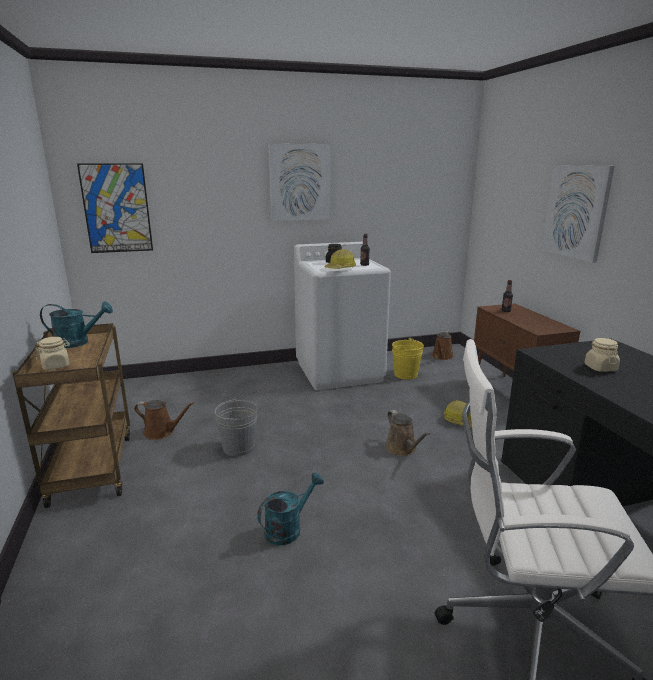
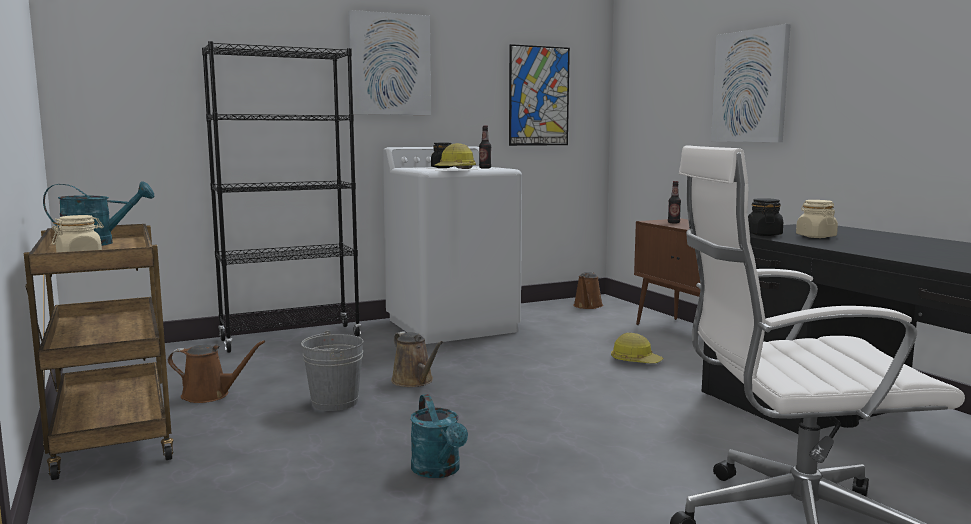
camera: 10 degrees left, 10 degrees down
(116, 208) = (131, 88): picture -> picture (539, 96)
(228, 377) = (290, 338): none -> black bookcase
(288, 528) = (439, 471): turquoise watering can -> turquoise watering can turned 120 degrees clockwise
(402, 449) = (568, 390): brown watering can -> brown watering can (414, 381)
(405, 374) = (545, 324): yellow bucket -> none
(557, 361) = (764, 234): none -> black jar

